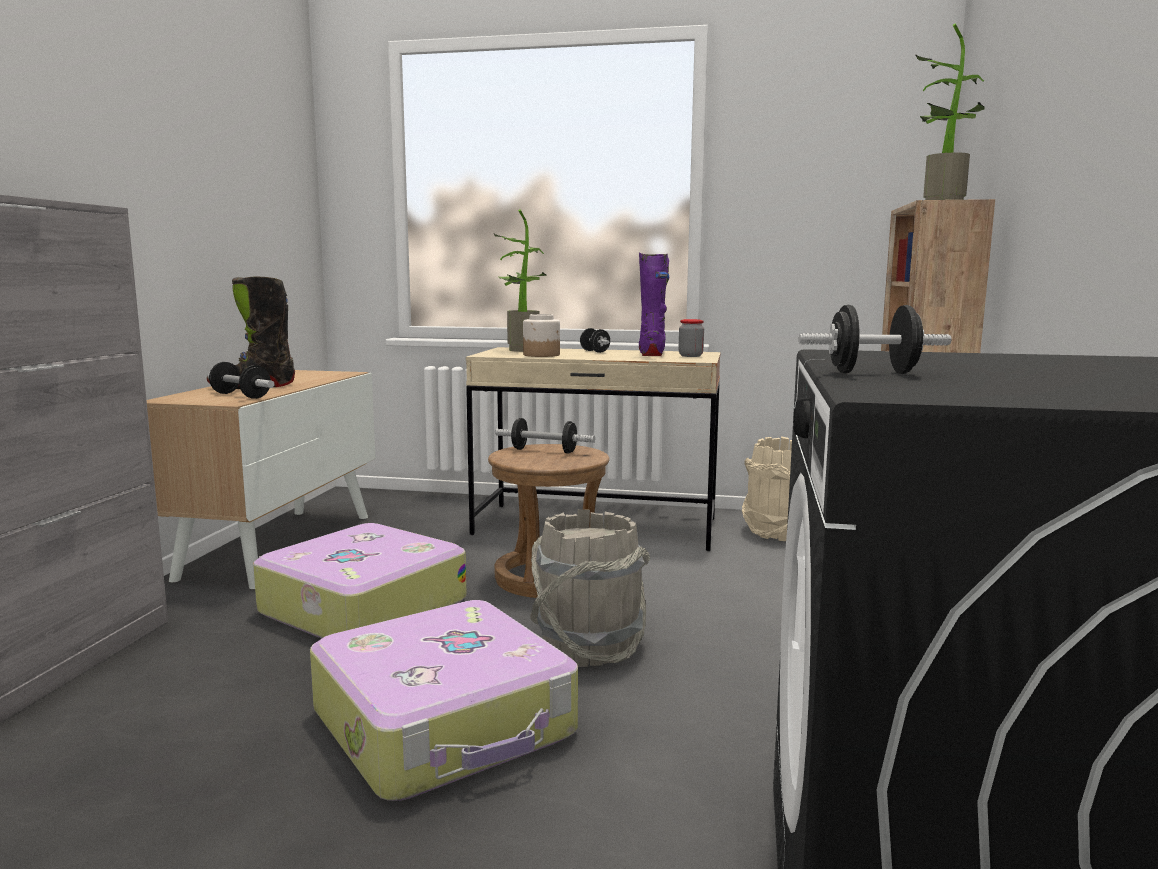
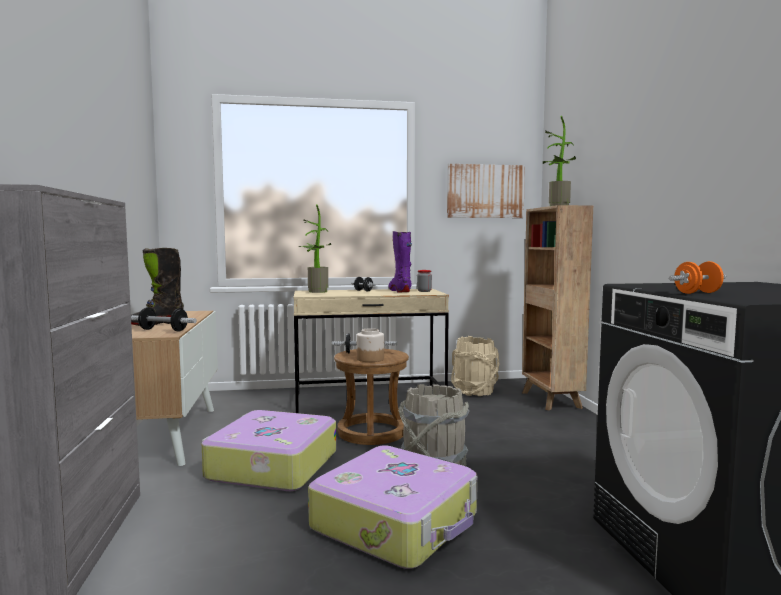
camera: 20 degrees left, 5 degrees down
(542, 355) = (338, 294): jar -> jar (370, 359)
(834, 180) = (485, 191): none -> picture
(872, 373) = (697, 293): black dumbbell -> orange dumbbell

